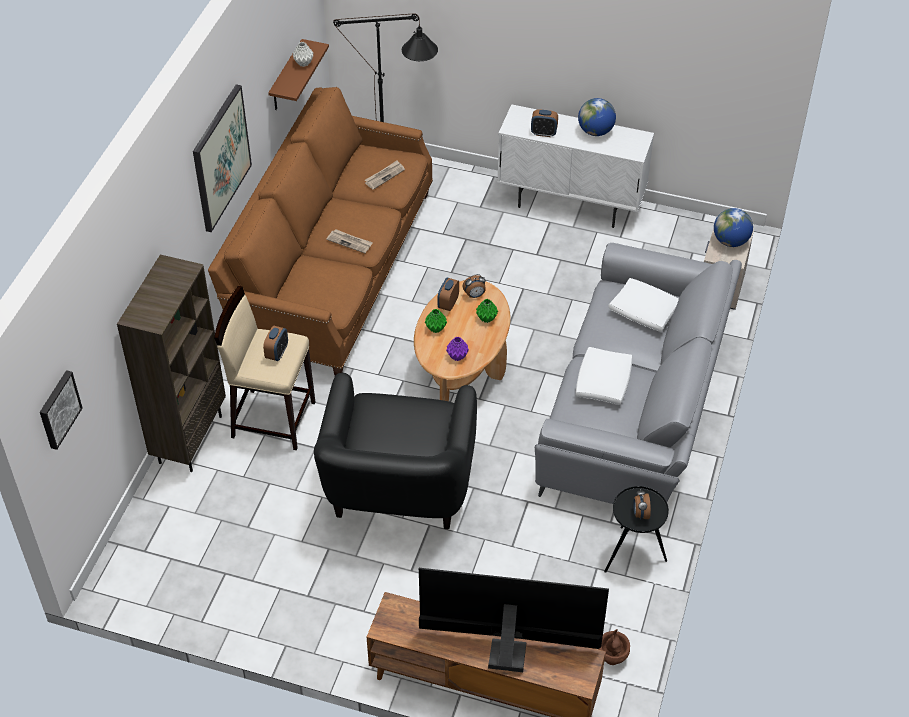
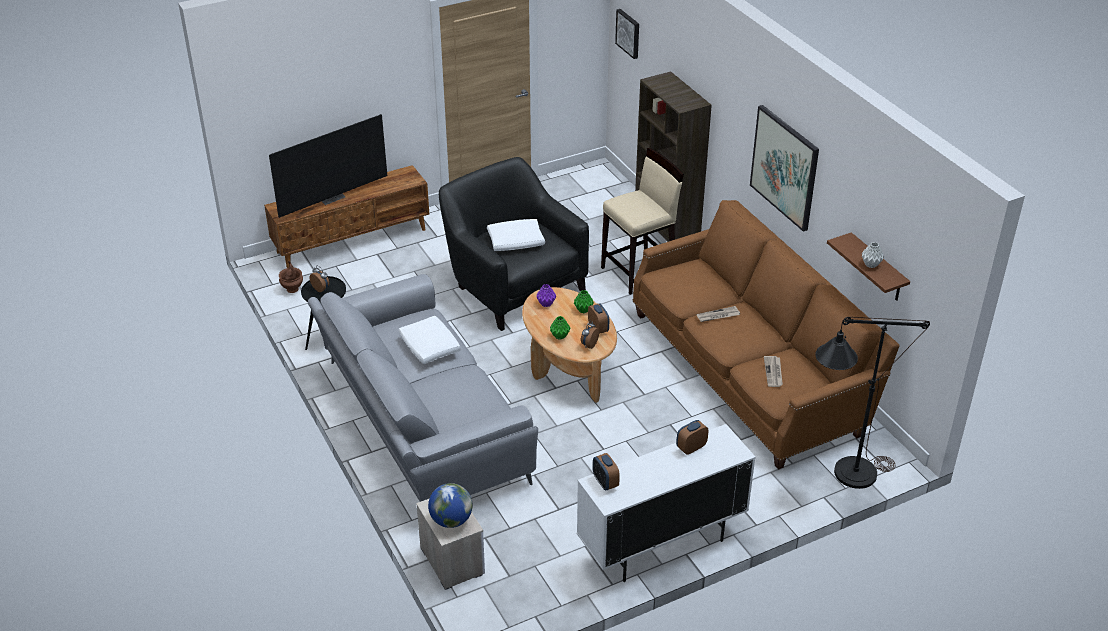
camera: 135 degrees right, 10 degrees down
(277, 353) = (633, 207): alarm clock -> alarm clock (605, 483)
(595, 131) = (653, 480): globe -> none
(643, 311) = (456, 410): white pillow -> white pillow (516, 242)

